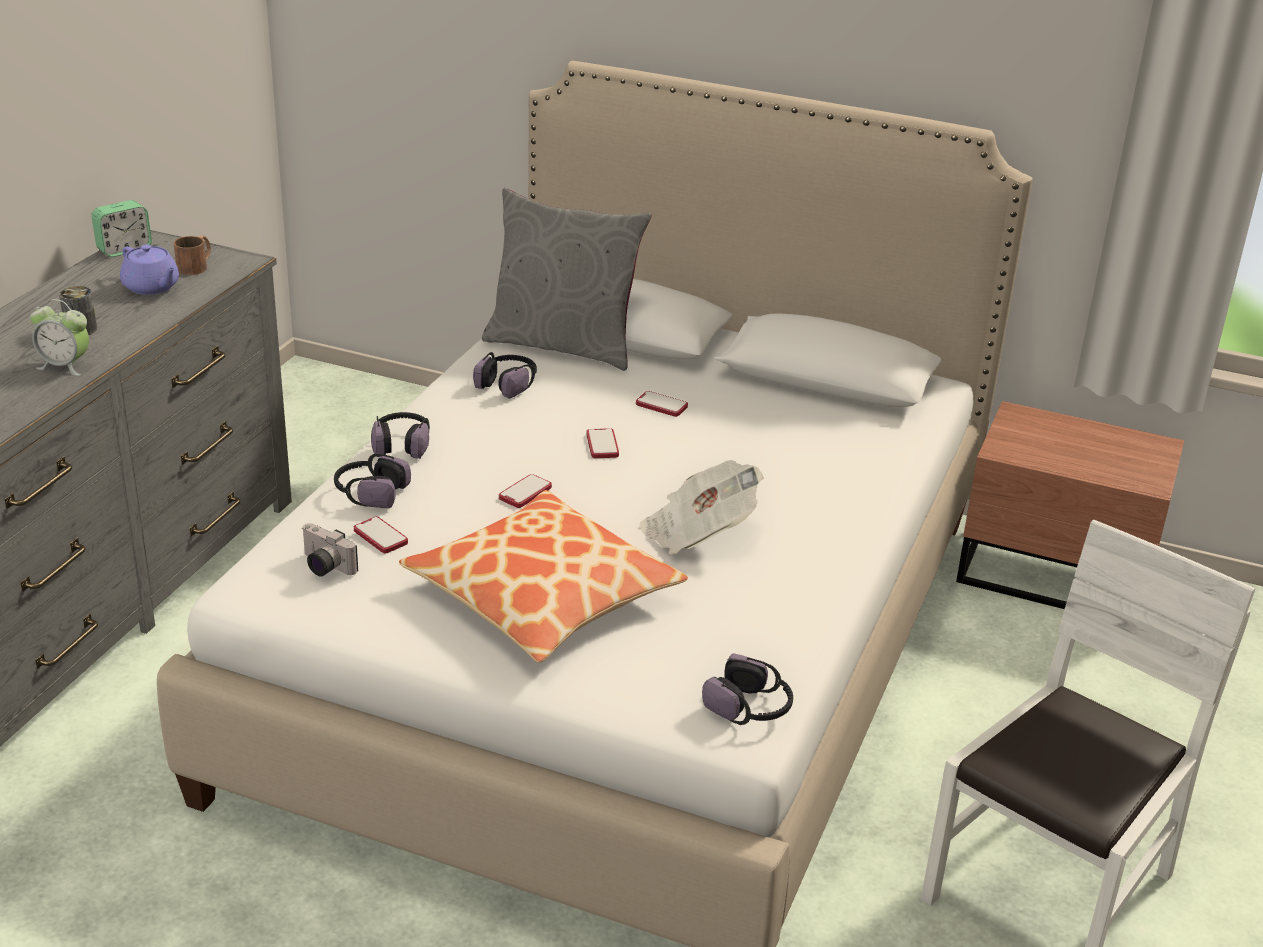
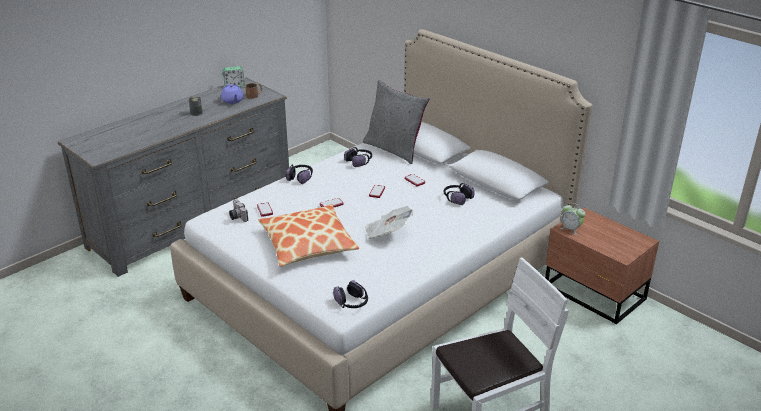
camera: 25 degrees right, 0 degrees up
(65, 366) = (181, 125): alarm clock -> alarm clock (570, 229)
(370, 493) = (274, 193): headphones -> headphones (457, 198)

